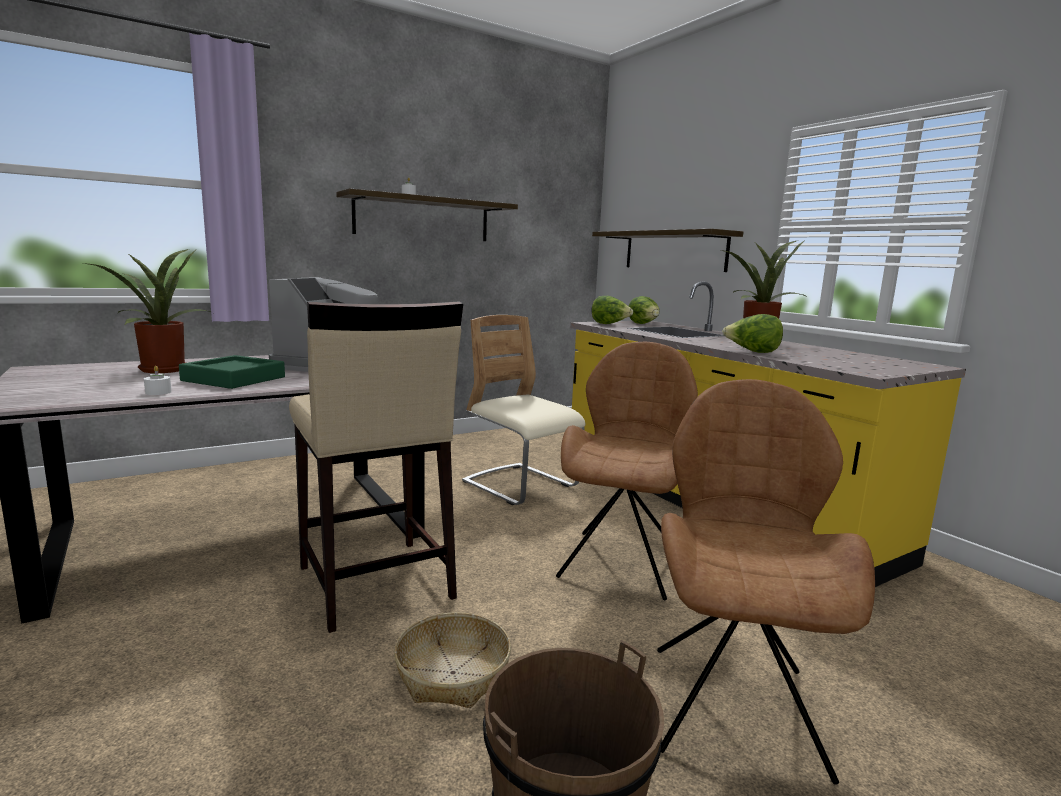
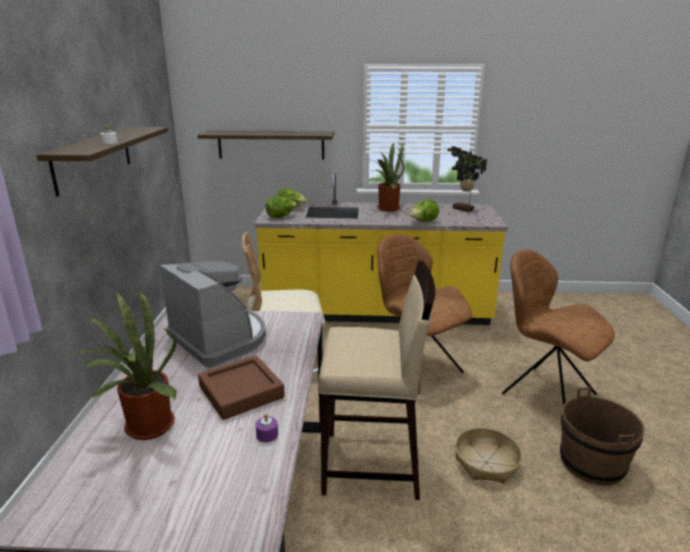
camera: 55 degrees left, 10 degrees up
(158, 392) = (267, 435): white candle -> purple candle
(234, 379) = (241, 392): green tray -> brown tray
(875, 360) = (462, 210): none -> potted plant

